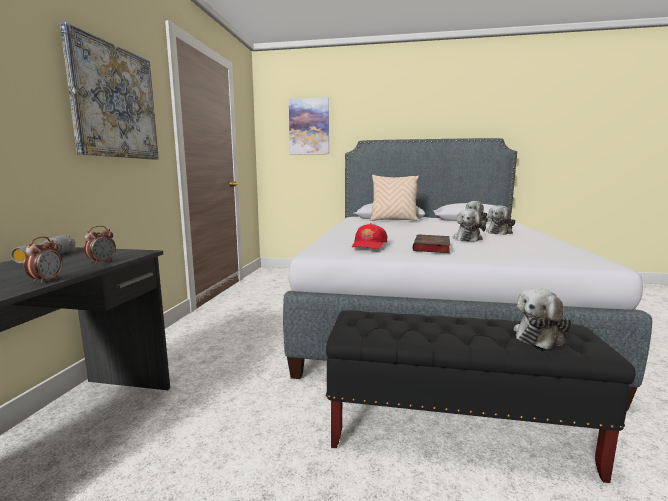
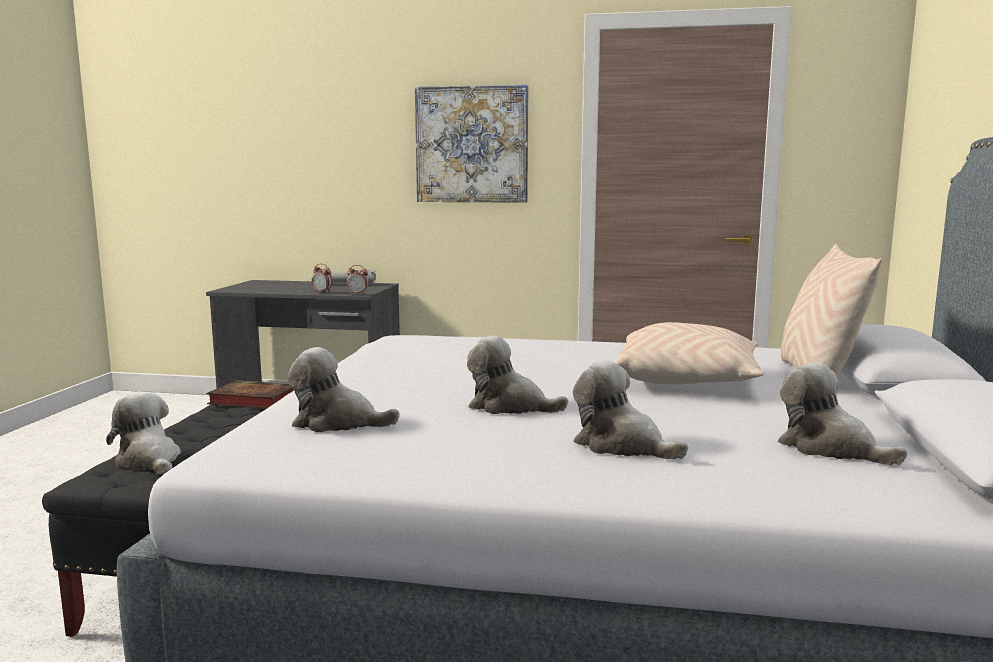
camera: 90 degrees right, 0 degrees up
(46, 280) = (271, 291): alarm clock -> alarm clock (358, 294)
(309, 126) = (953, 104): picture -> none
(369, 245) = (416, 347): red cap -> none
(409, 226) = (687, 380): none -> beige pillow
(432, 247) = (397, 374): book -> book (252, 400)
(526, 252) = (337, 422): none -> plush toy

